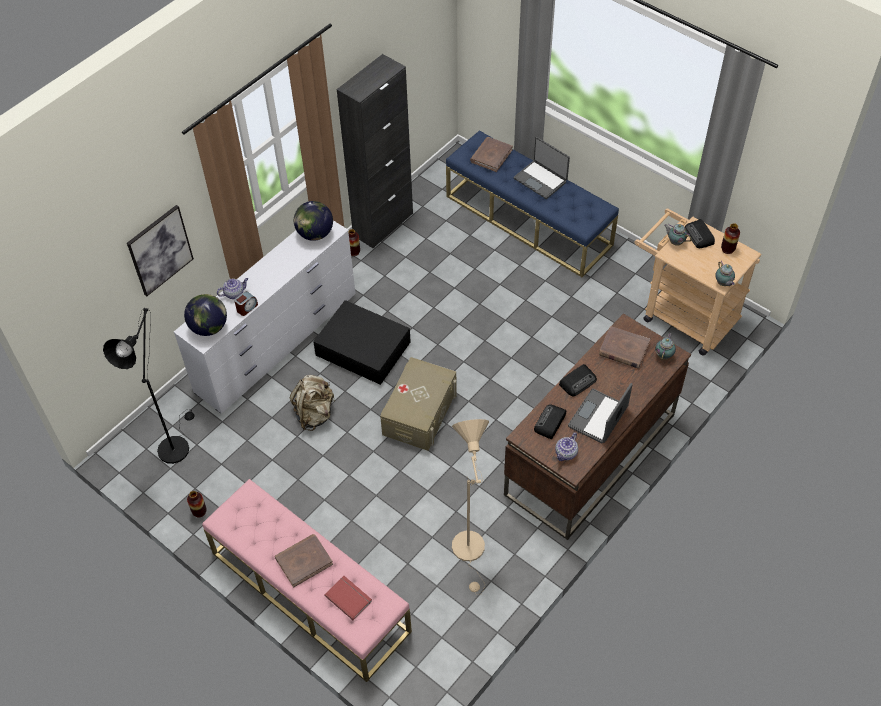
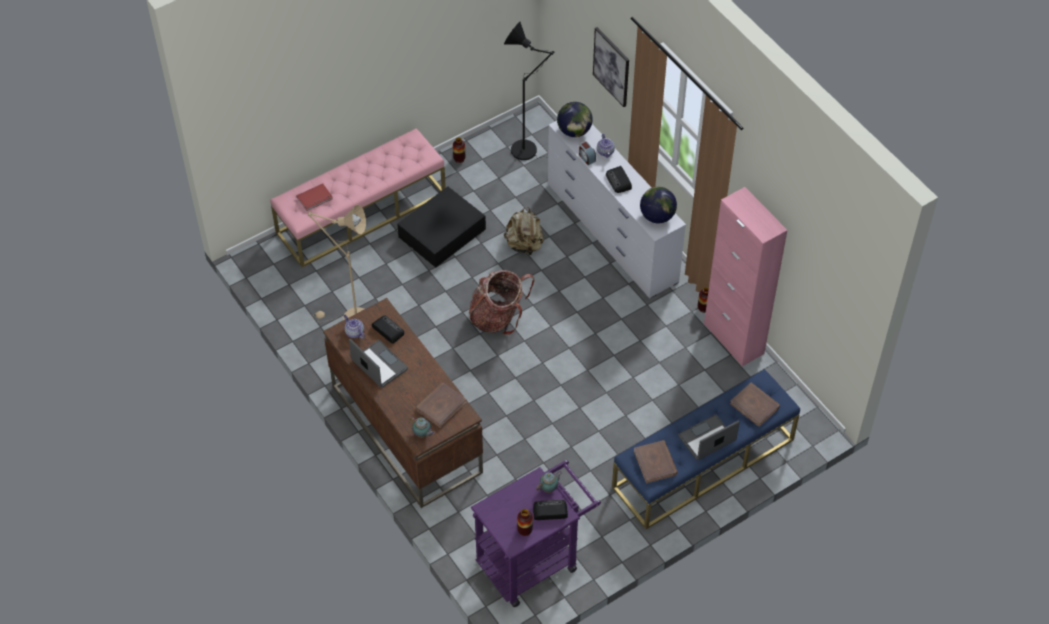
camera: 105 degrees right, 0 degrees up
(304, 561) = (356, 178): brown book -> brown book (655, 463)
(362, 348) = (584, 291): black storage box -> black storage box (443, 232)
(383, 224) = (733, 339): black cabinet -> pink cabinet
(419, 412) = (498, 317): beige storage box -> backpack
(578, 382) = (420, 362): radio -> radio (619, 181)
(683, 315) = (534, 560): beige cart -> purple cart
(723, 283) = (484, 510): teapot -> none

